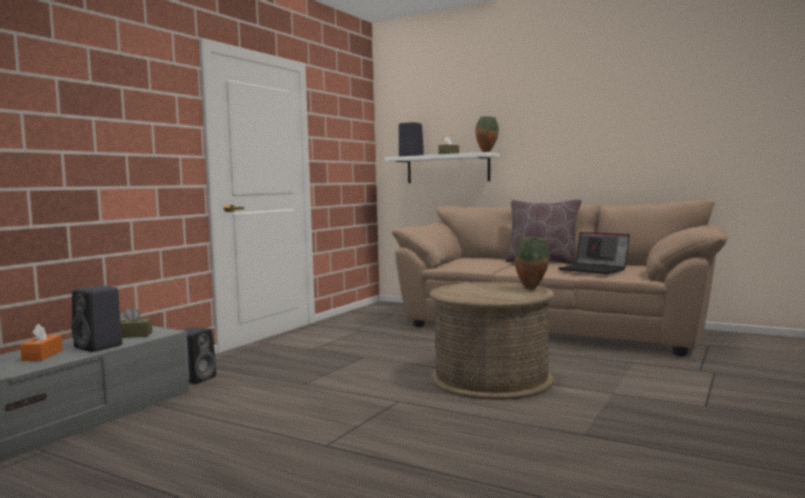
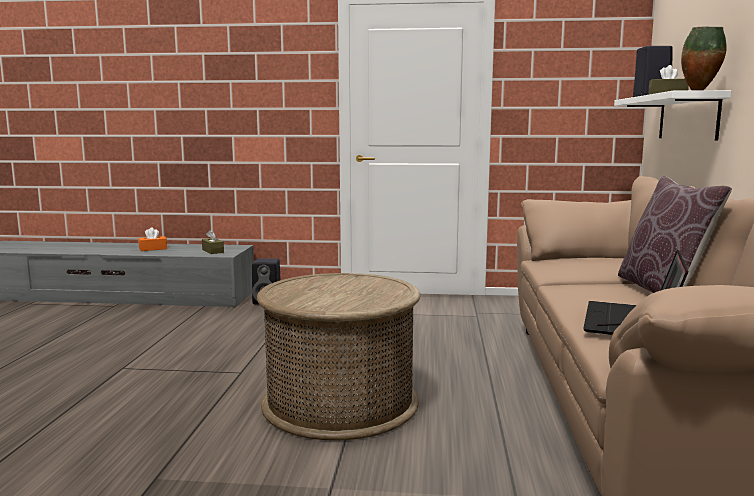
camera: 65 degrees right, 5 degrees up
(99, 346) = (178, 252): black speaker -> none
(532, 289) = (366, 303): vase -> none

